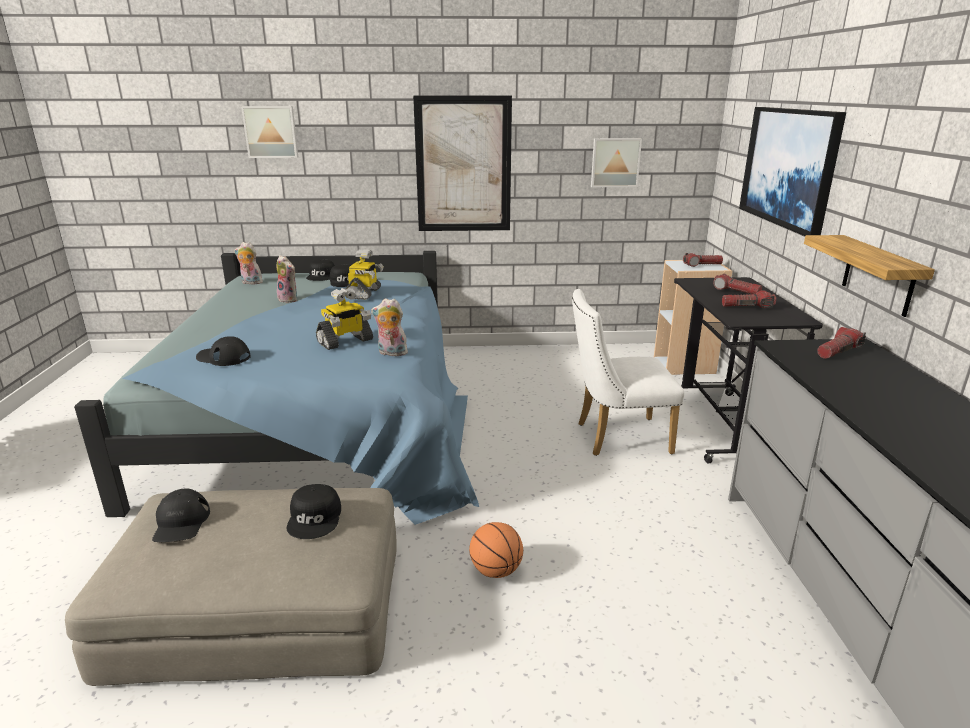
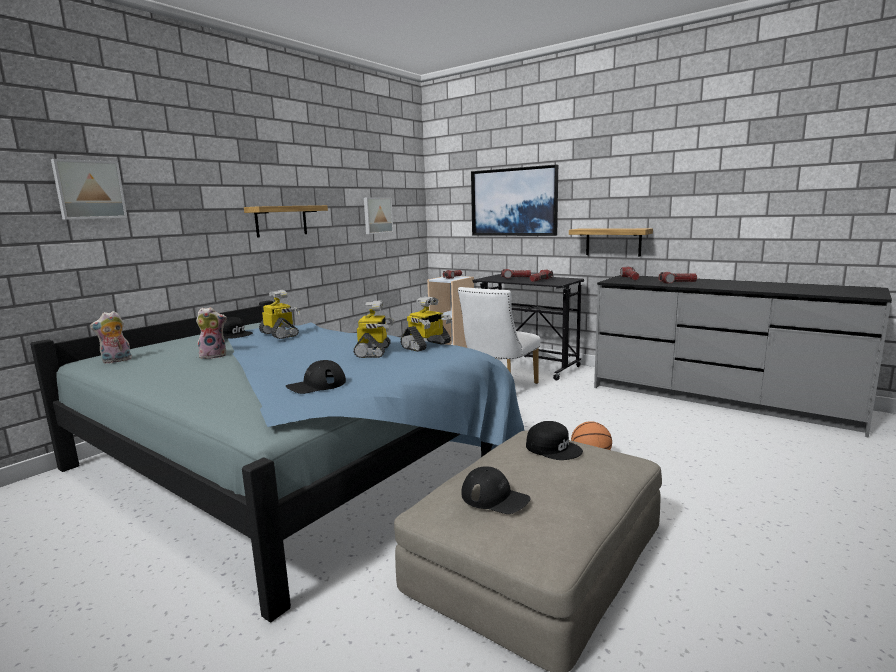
camera: 50 degrees left, 10 degrees down
(322, 276) = (184, 340): black cap -> none
(391, 353) = (426, 346): plush toy -> toy robot
(463, 165) = (281, 221): picture -> shelf
(868, 391) = (677, 283): none -> flashlight

